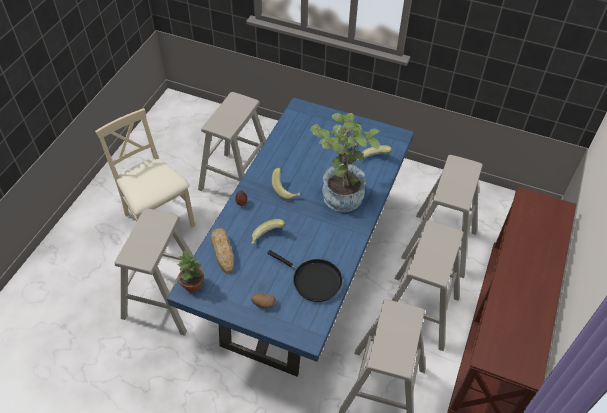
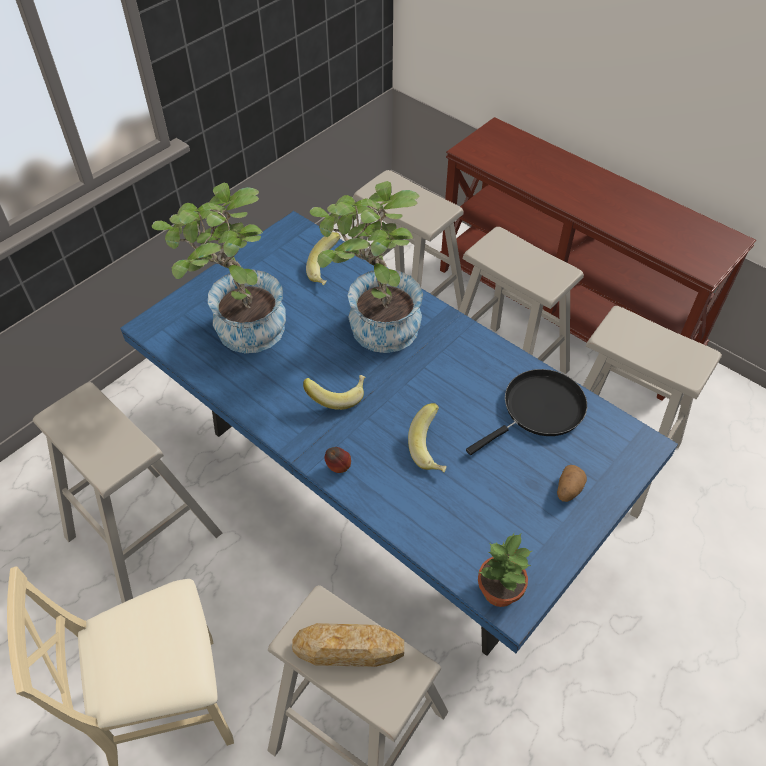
camera: 70 degrees left, 0 degrees up
(223, 252) = (441, 524): bread -> bread (348, 649)
(313, 139) = (240, 328): none -> potted plant

